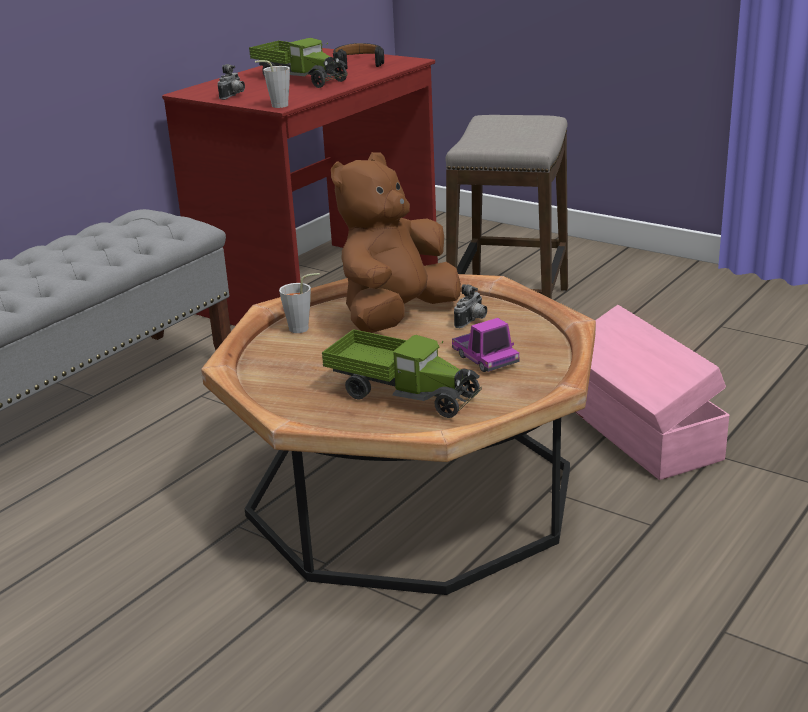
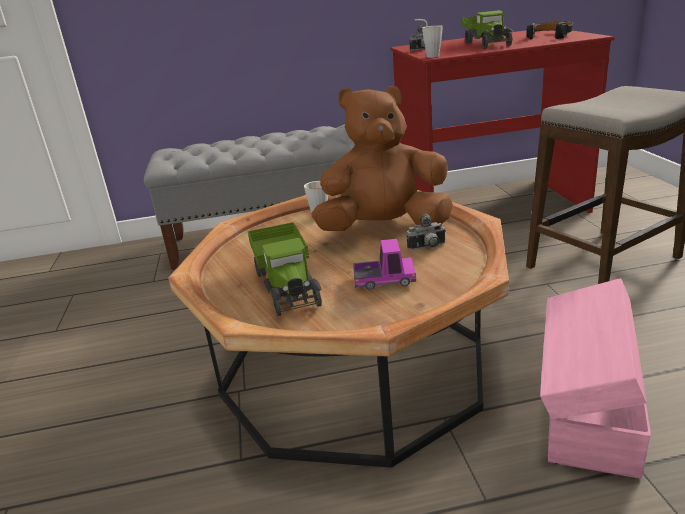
camera: 45 degrees right, 0 degrees up
(485, 359) = (384, 280): toy truck -> toy truck turned 105 degrees counterclockwise

